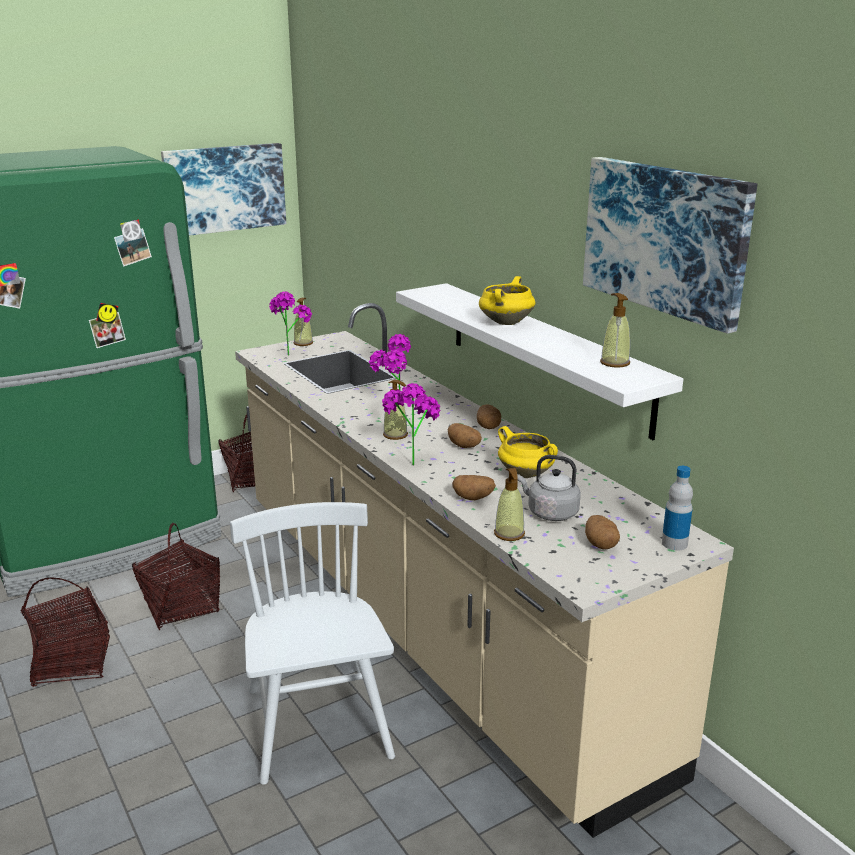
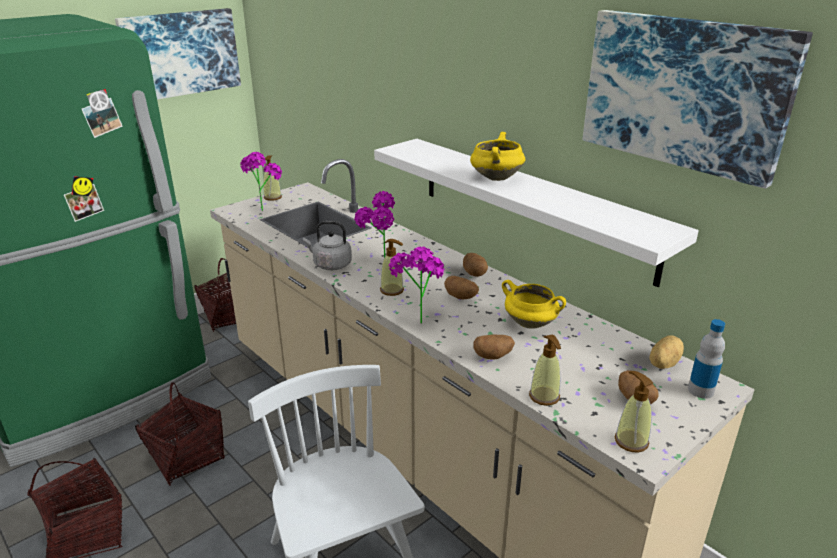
camera: 10 degrees left, 5 degrees up
(550, 513) = (571, 367): grey kettle -> grey kettle (330, 265)
(614, 363) = (624, 217): soap dispenser -> soap dispenser (631, 441)
(647, 518) = (662, 363): none -> potato

